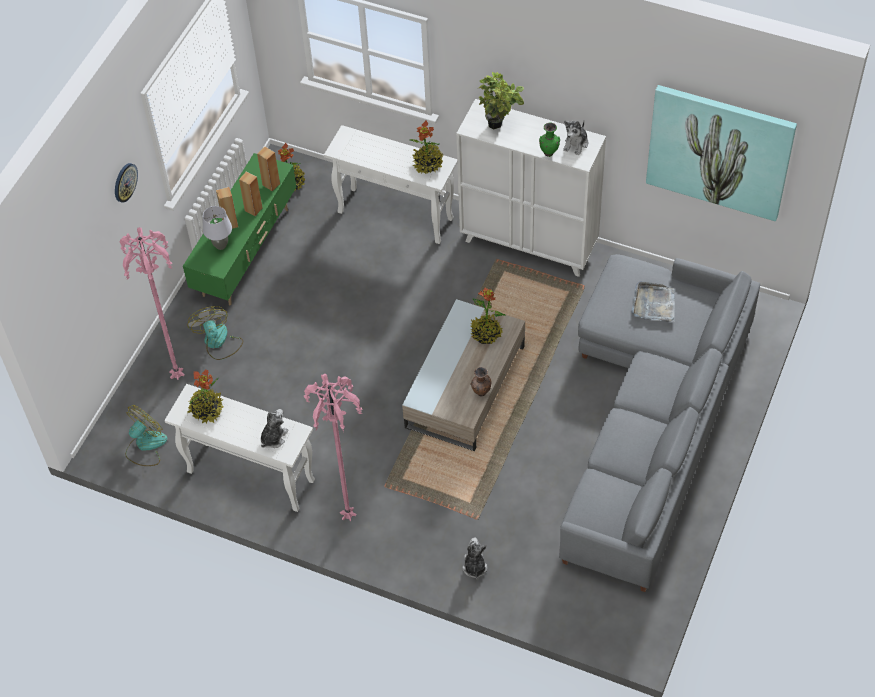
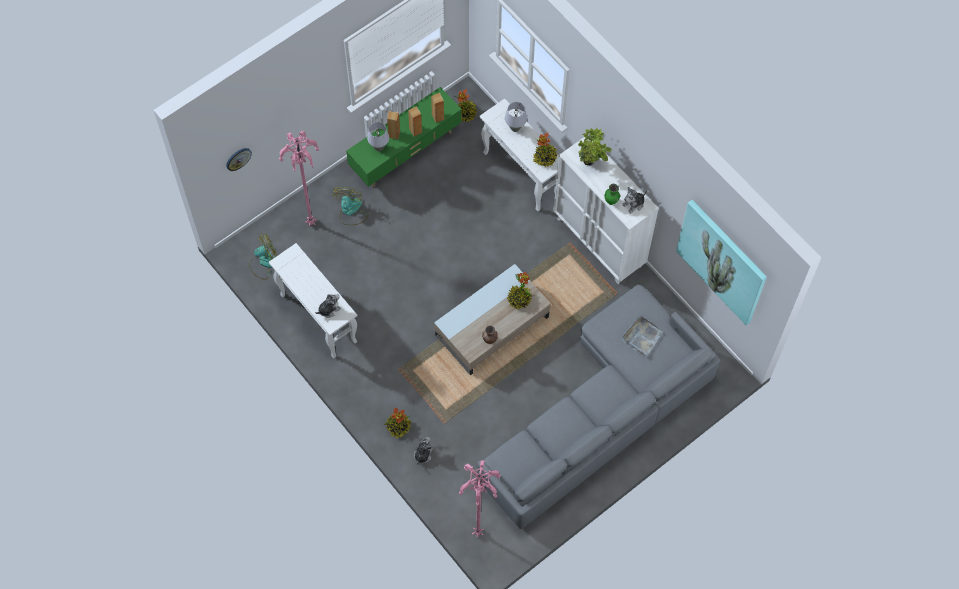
camera: 25 degrees right, 10 degrees up
(125, 182) = (312, 92): wall clock -> wall clock (238, 158)
(206, 410) = (298, 268): potted plant -> potted plant (398, 426)
(349, 515) = (364, 378): pink floor lamp -> pink floor lamp (479, 532)
(373, 149) = (515, 128): none -> grey table lamp

